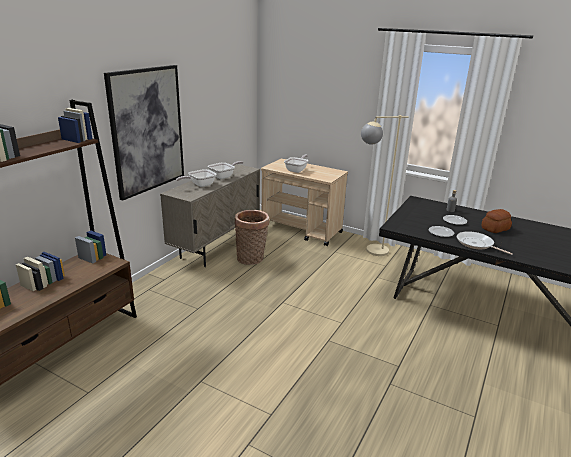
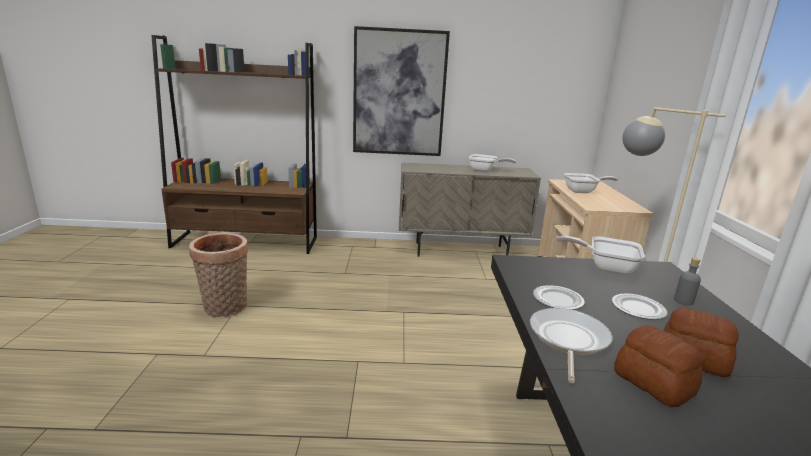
camera: 60 degrees right, 5 degrees down
(199, 185) = (445, 168): frying pan -> frying pan (605, 267)
(252, 259) = (466, 273): basket -> basket (225, 309)
(510, 242) = (653, 384): none -> bread

